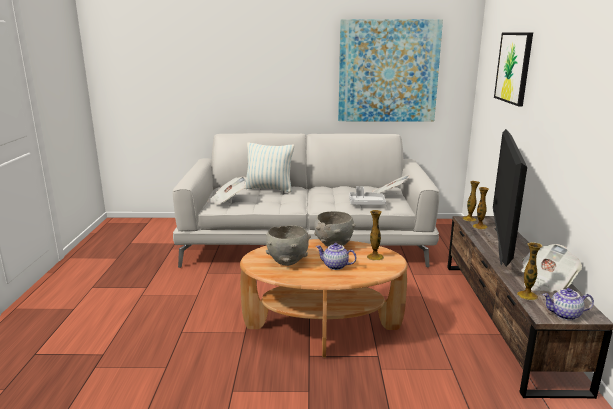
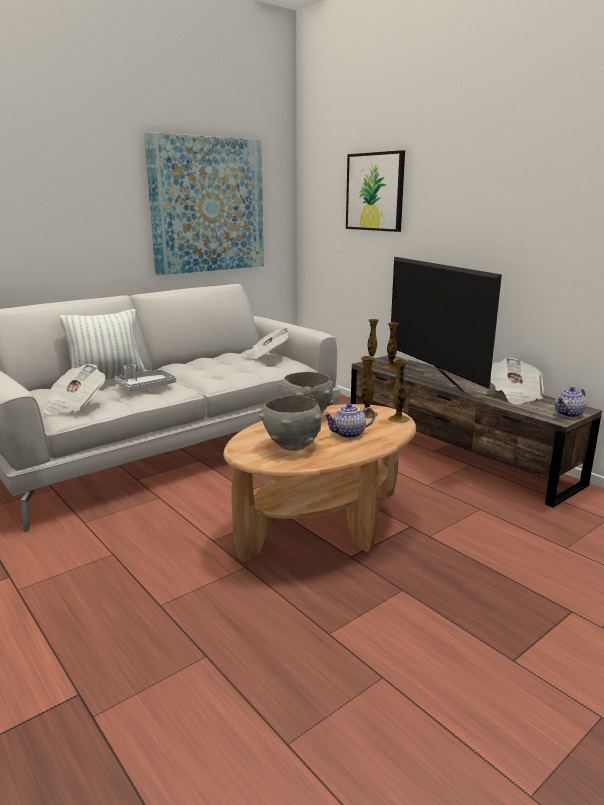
camera: 40 degrees left, 0 degrees up
(366, 203) = (259, 369): grey tray -> grey tray (145, 387)
(527, 295) = (523, 409): vase -> vase (398, 419)

